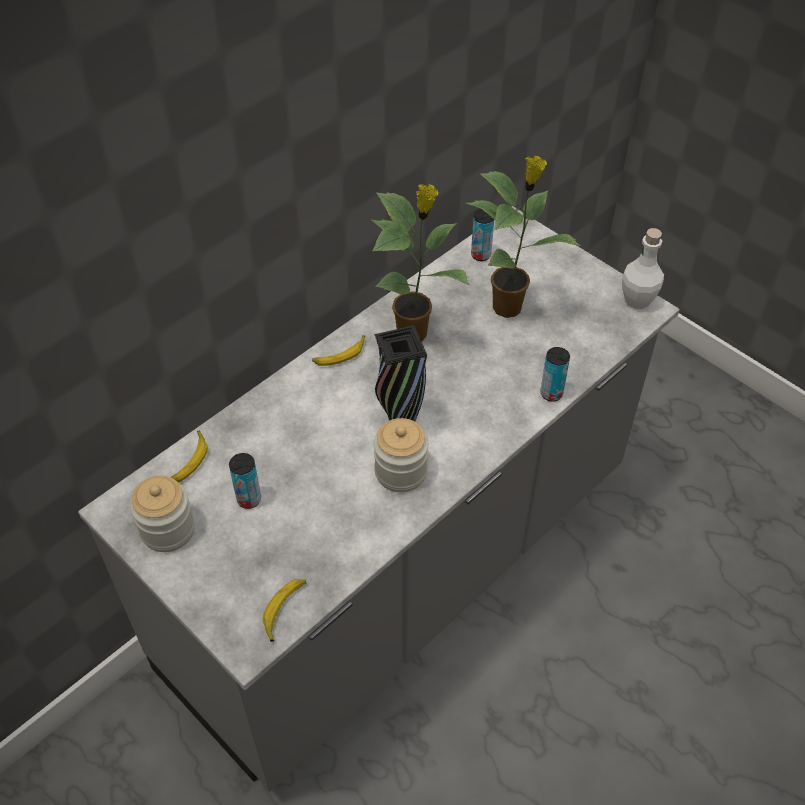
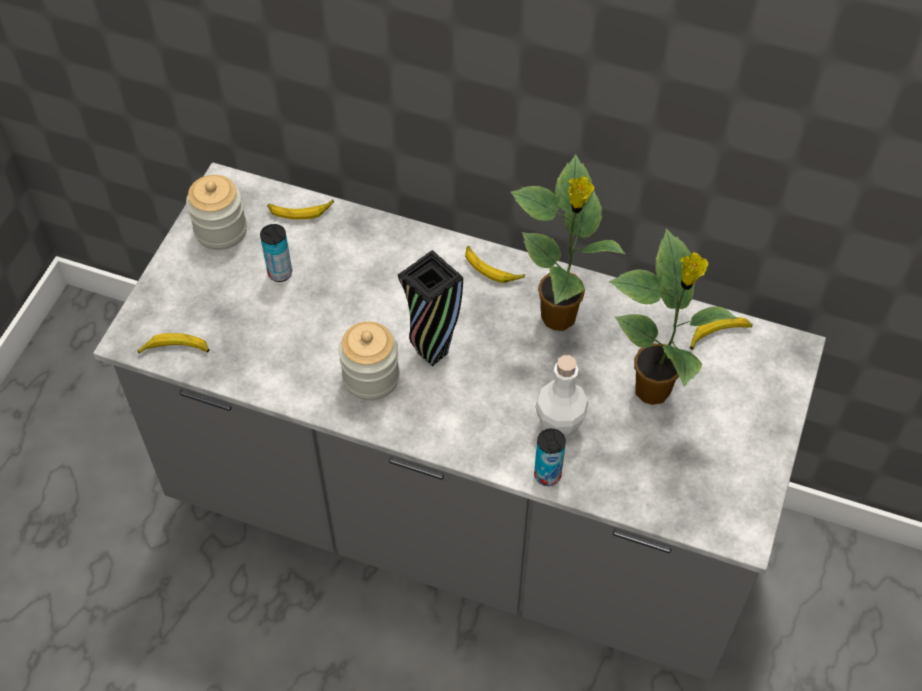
camera: 65 degrees right, 5 degrees up
(480, 255) = (718, 335): can -> banana
(637, 300) = (749, 518): white bottle -> white bottle (559, 425)

